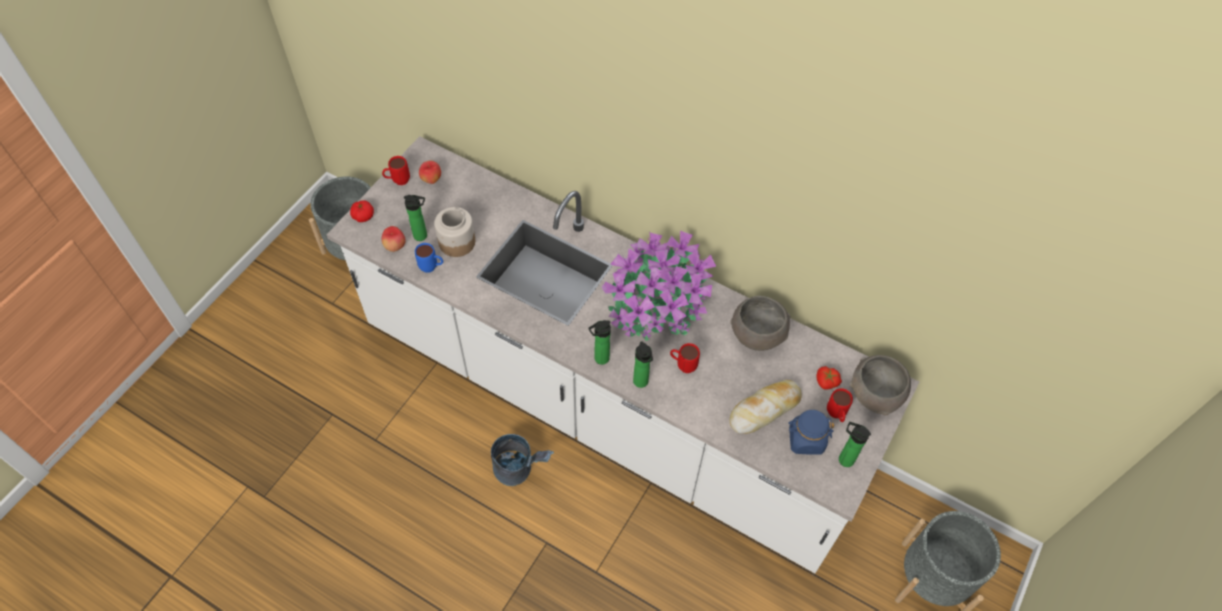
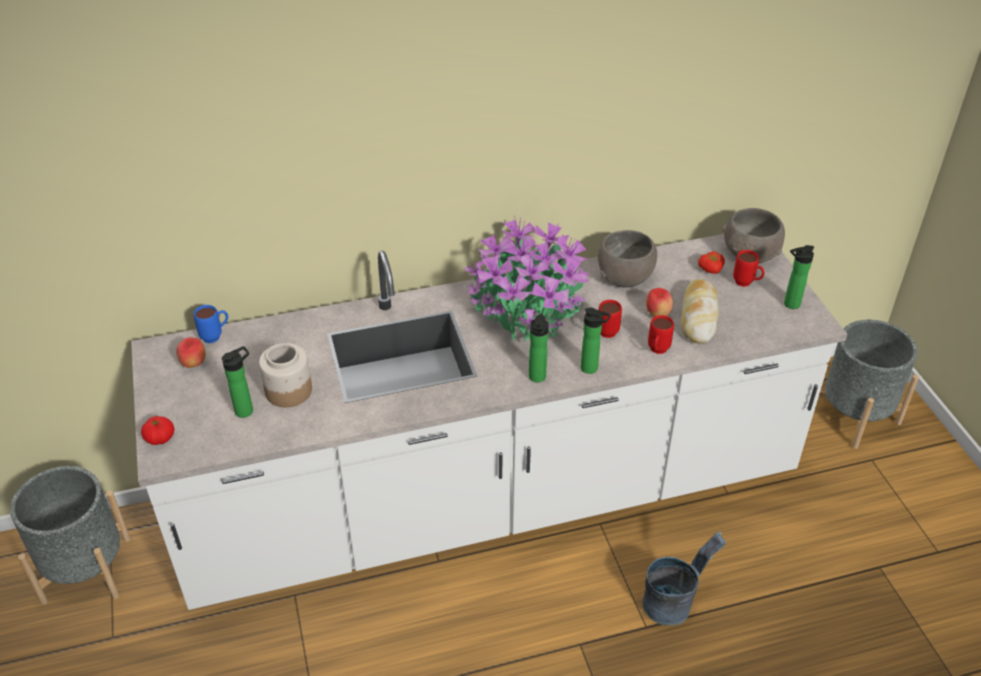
camera: 45 degrees left, 15 degrees down
(395, 247) = (230, 437): apple -> apple (657, 314)
(398, 181) = (158, 387): red mug -> red mug (657, 351)
(432, 268) = (292, 426): blue mug -> blue mug (216, 336)
(519, 470) = (484, 611): grey bucket -> grey bucket (673, 602)
(805, 440) = (751, 313): blue jar -> none

